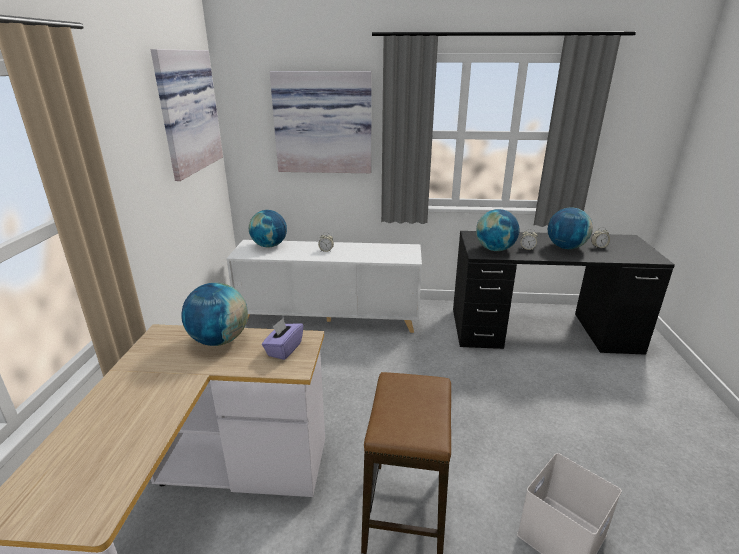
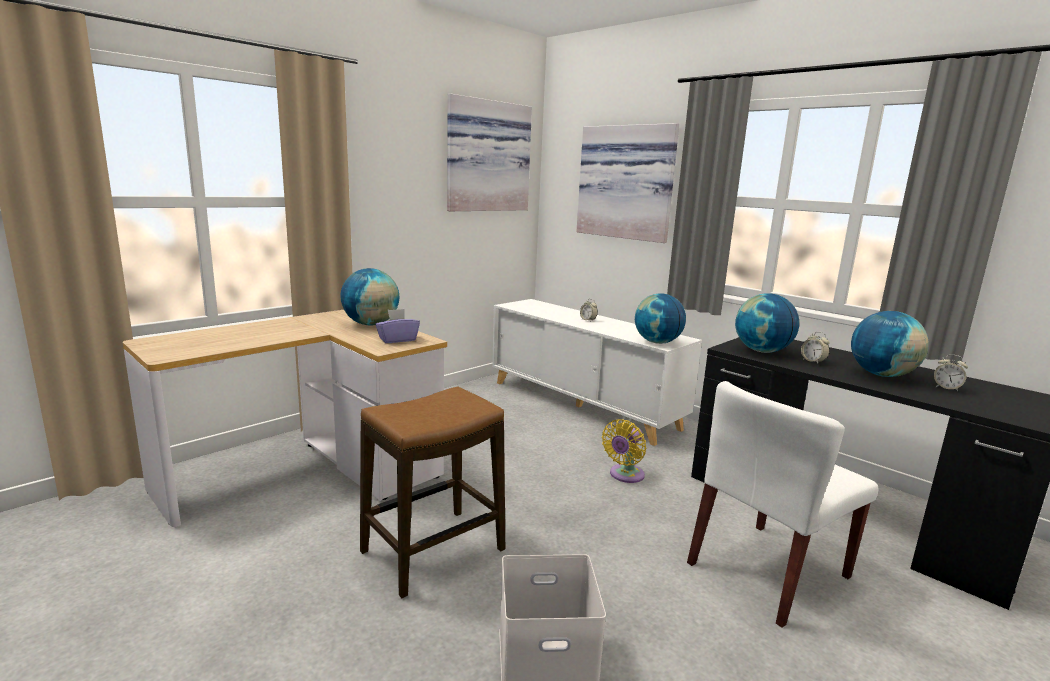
camera: 40 degrees right, 10 degrees down
(269, 246) = (544, 306): globe -> globe (657, 342)
(428, 366) = (625, 475): none -> yellow fan
(563, 392) = (768, 571): none -> white chair

